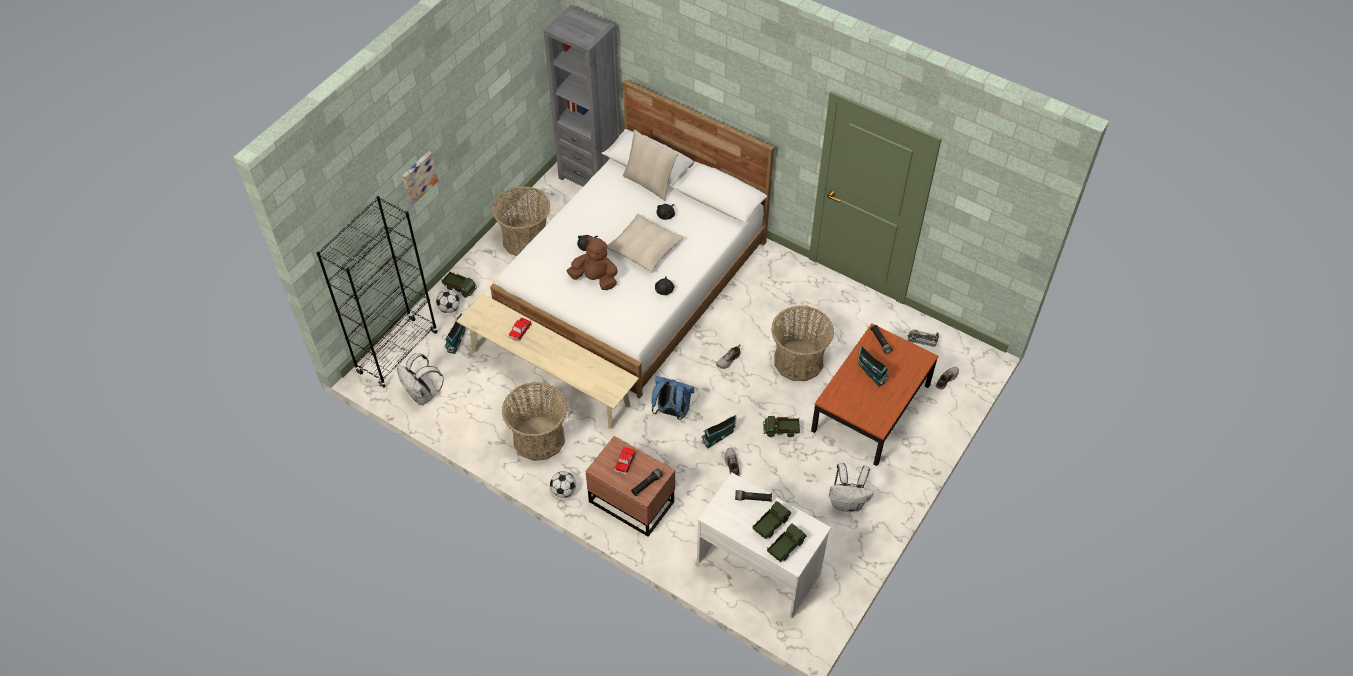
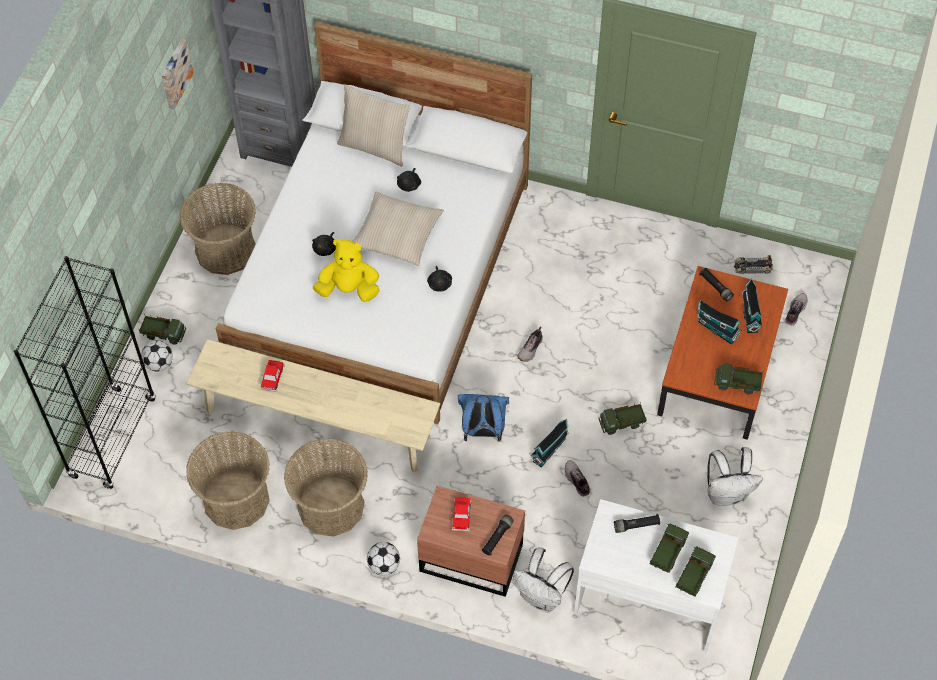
camera: 15 degrees left, 5 degrees up
(418, 177) = (99, 214): picture -> picture (174, 73)
(422, 395) = (165, 486): white backpack -> white backpack (542, 597)
(457, 340) = (183, 403): toy house -> toy house (750, 314)
(595, 279) = (349, 289): brown plush toy -> yellow plush toy
(798, 361) = (615, 329): basket -> basket (236, 499)
(874, 417) = (737, 384): none -> toy truck

